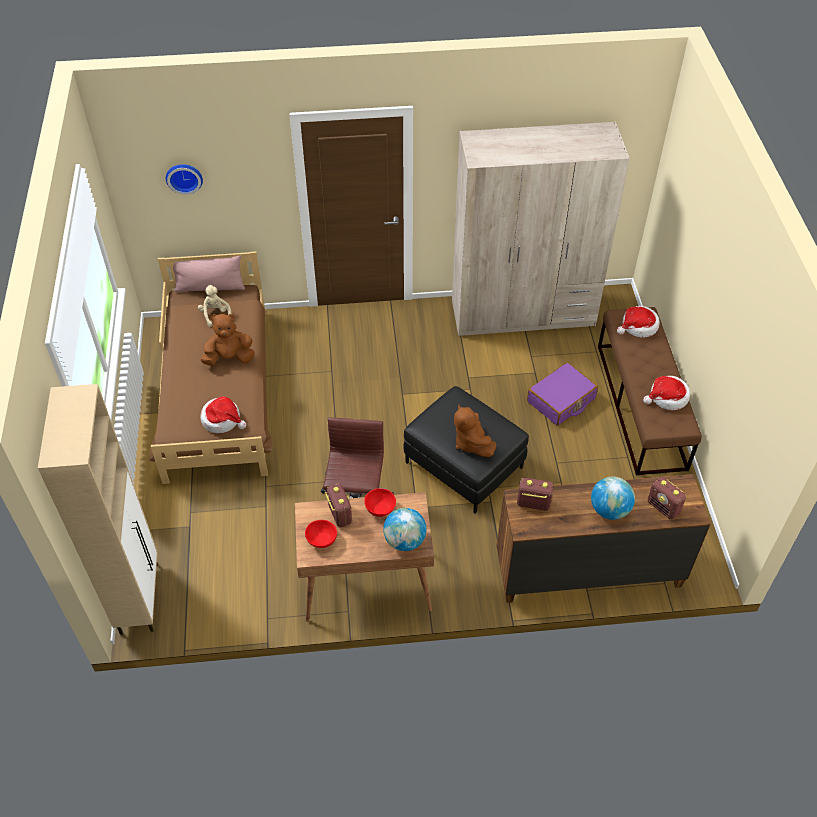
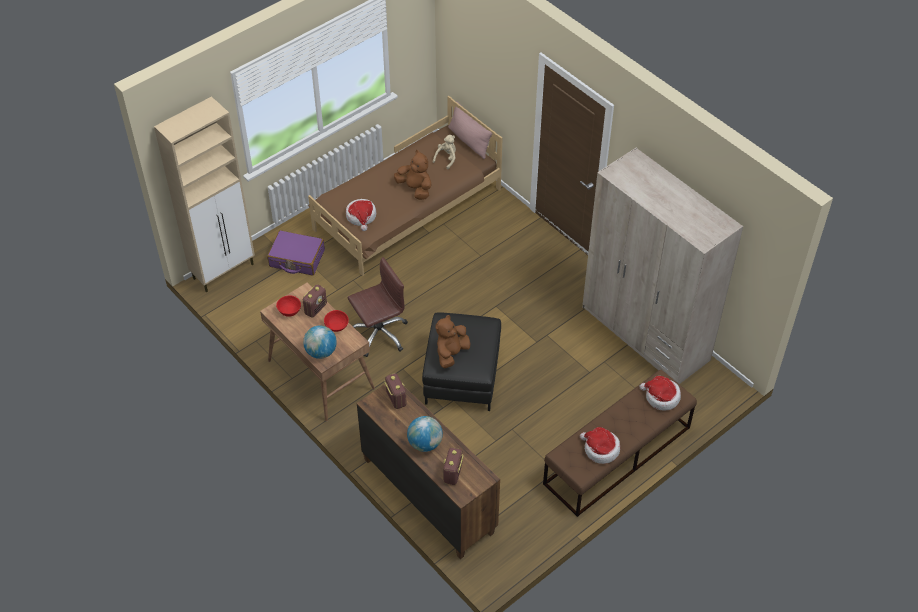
camera: 55 degrees right, 0 degrees up
(184, 177) = (475, 50): wall clock -> none
(561, 400) = (576, 402): purple suitcase -> purple suitcase (296, 258)

